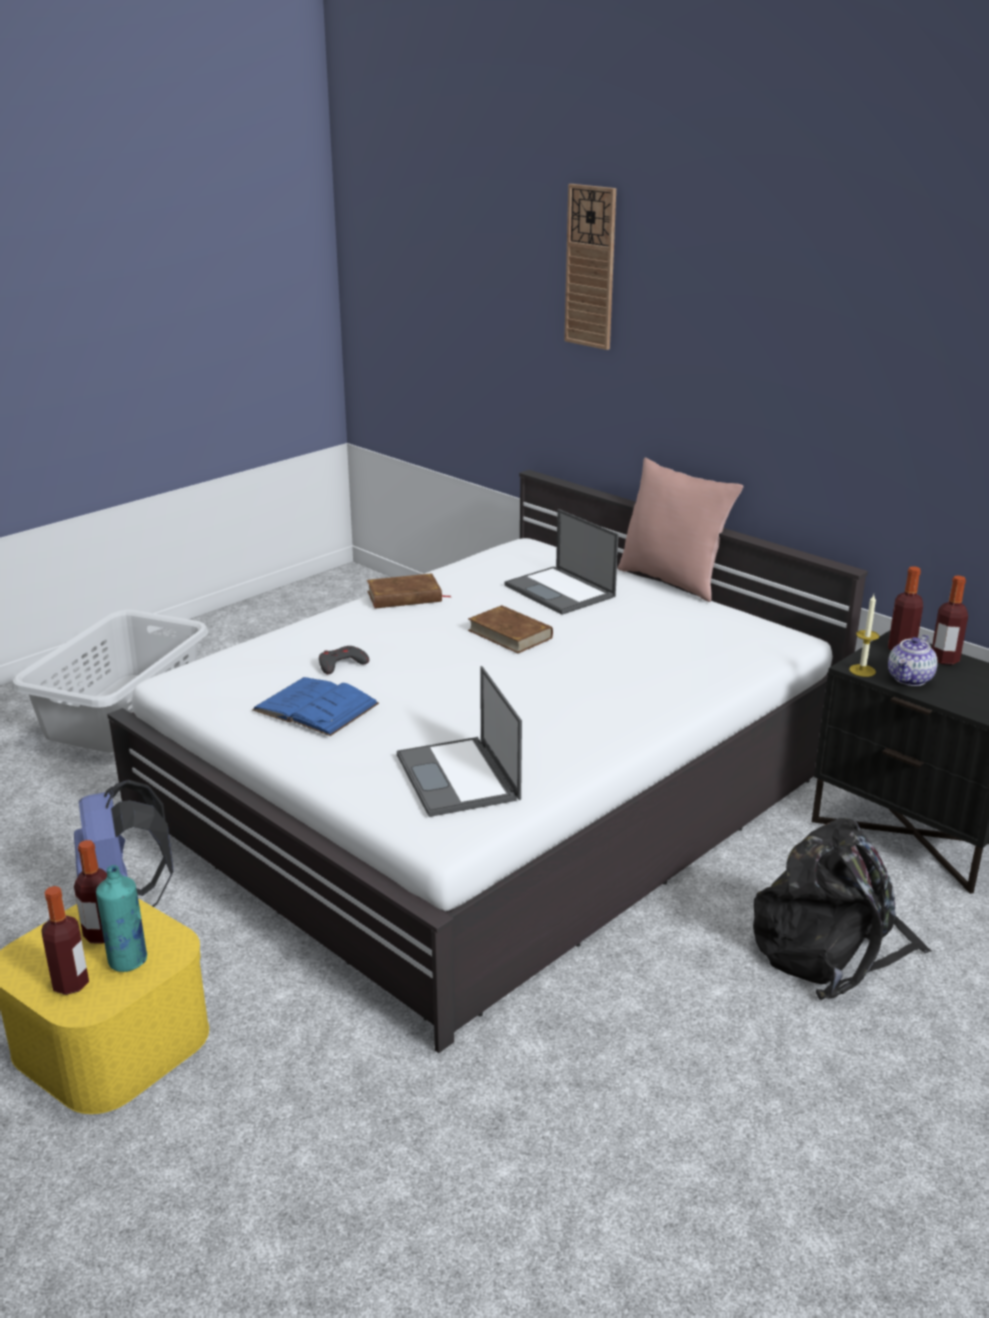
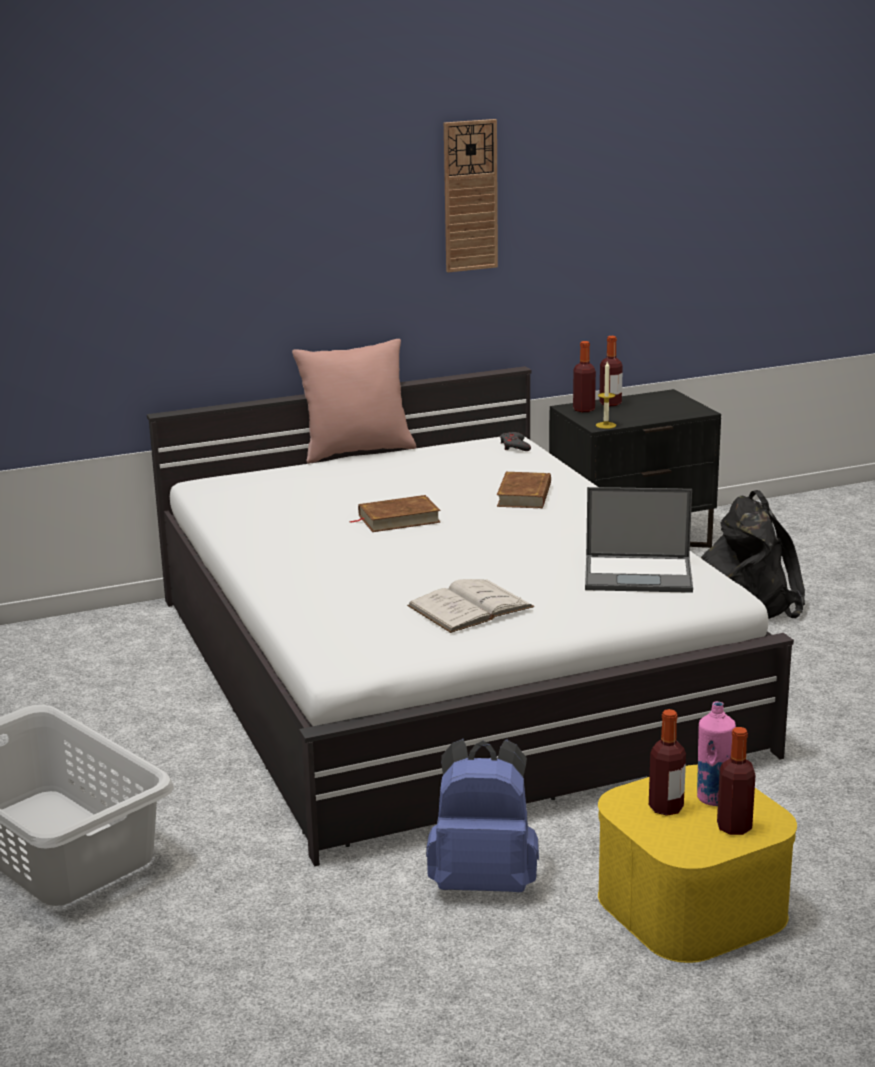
camera: 65 degrees left, 5 degrees down
(128, 961) = (714, 798): turquoise bottle -> pink bottle
(316, 707) = (470, 606): blue book -> white book
(341, 664) = (392, 586): grey game controller -> grey game controller (514, 446)
(404, 597) = (262, 545): brown book -> brown book (525, 495)
(561, 591) = (330, 488): laptop -> none
(590, 267) = (198, 182): wall clock -> wall clock (470, 196)
(910, 679) = (630, 417): teapot -> none

